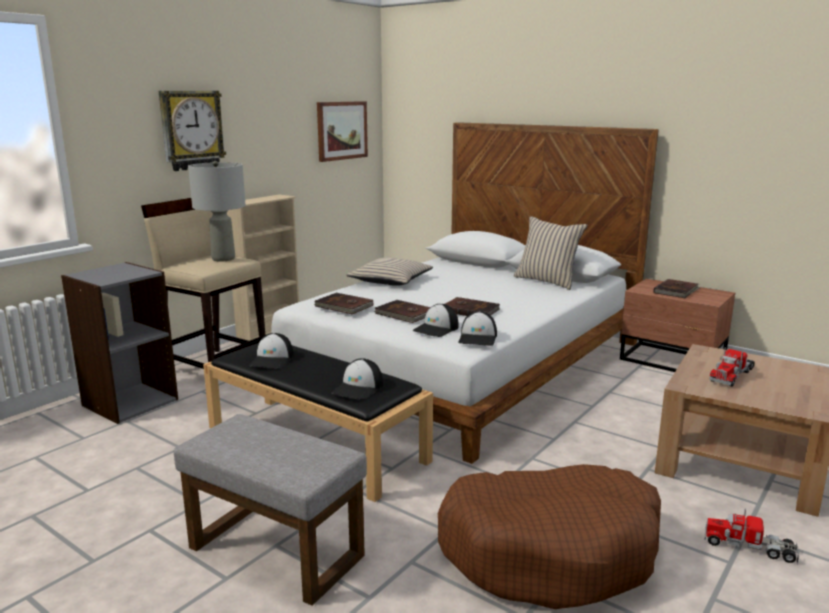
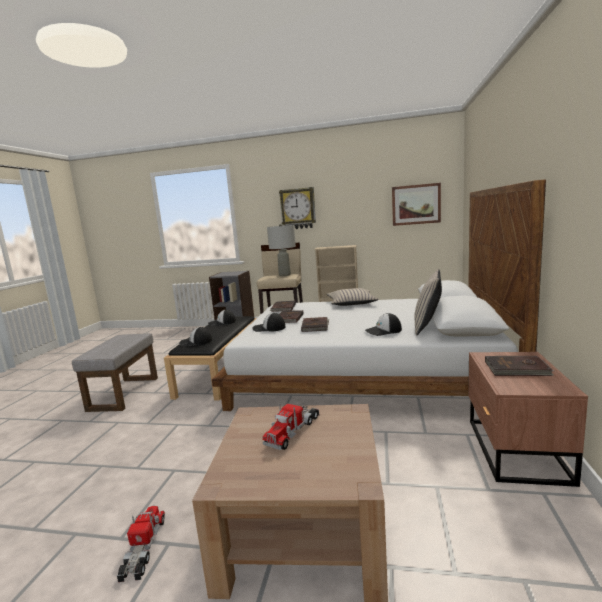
camera: 65 degrees right, 5 degrees down
(478, 338) = (262, 338): cap -> cap (383, 331)
(550, 551) = (130, 457): brown dog bed -> none
(731, 375) = (293, 431): toy truck -> toy truck turned 75 degrees counterclockwise

